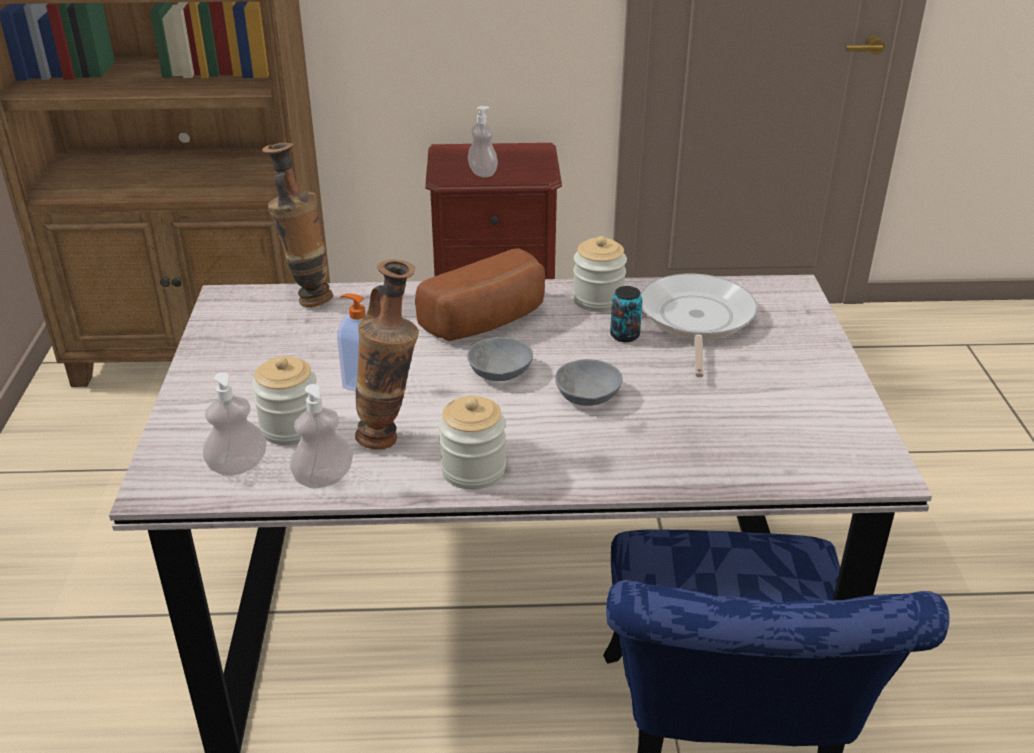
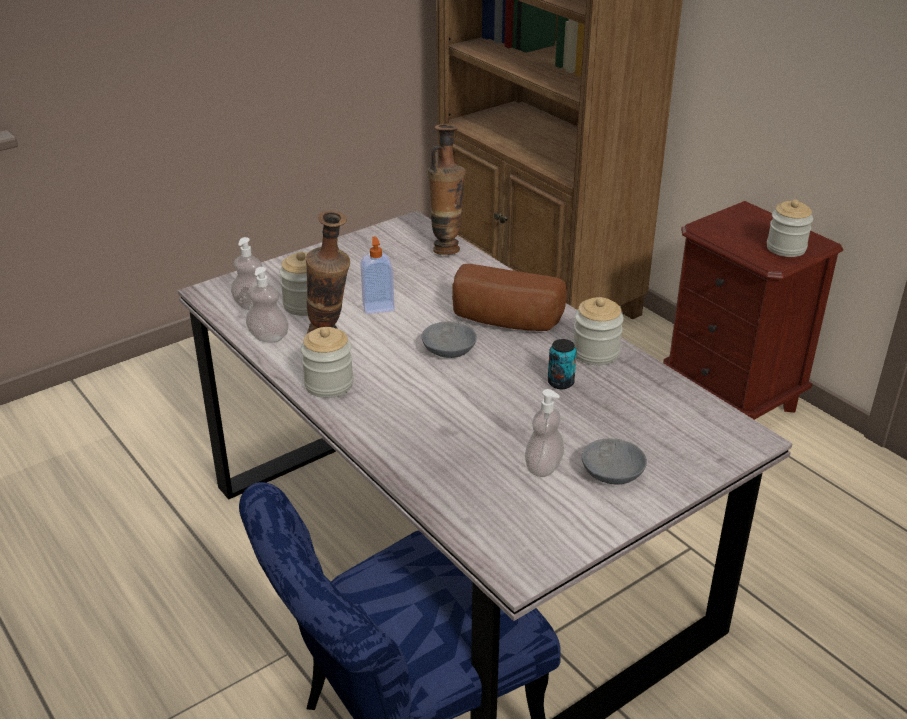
camera: 55 degrees right, 0 degrees up
(482, 173) = (735, 238): soap dispenser -> soap dispenser (543, 467)
(528, 162) = (786, 248): none -> jar
(588, 396) = (461, 396): grey bowl -> grey bowl (611, 474)
(695, 320) = (626, 407): frying pan -> none

